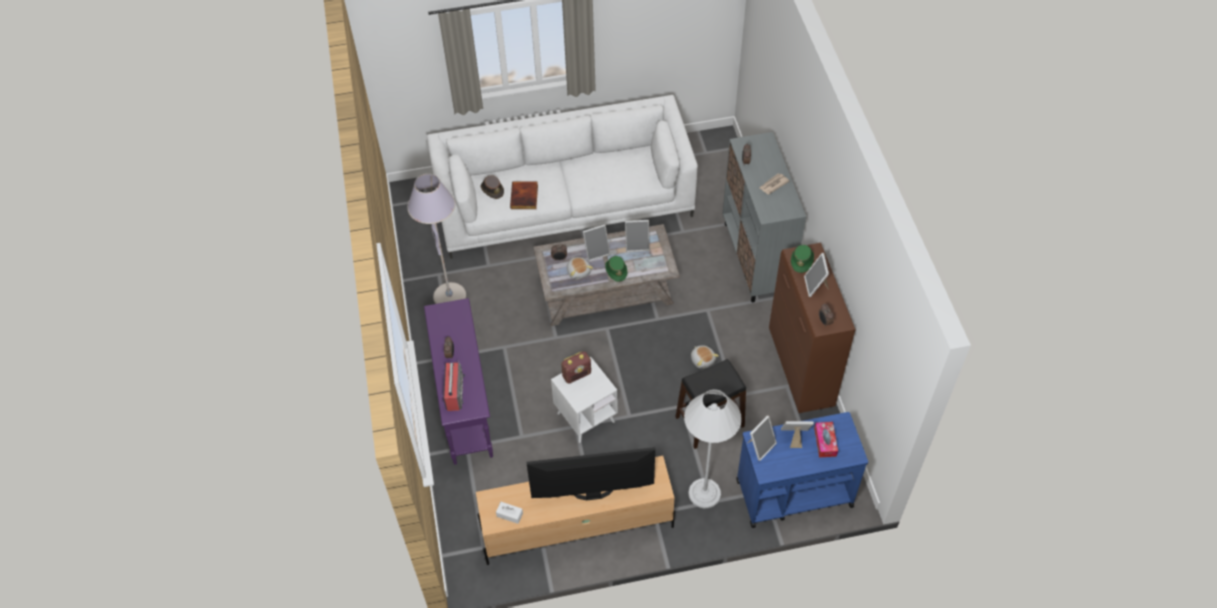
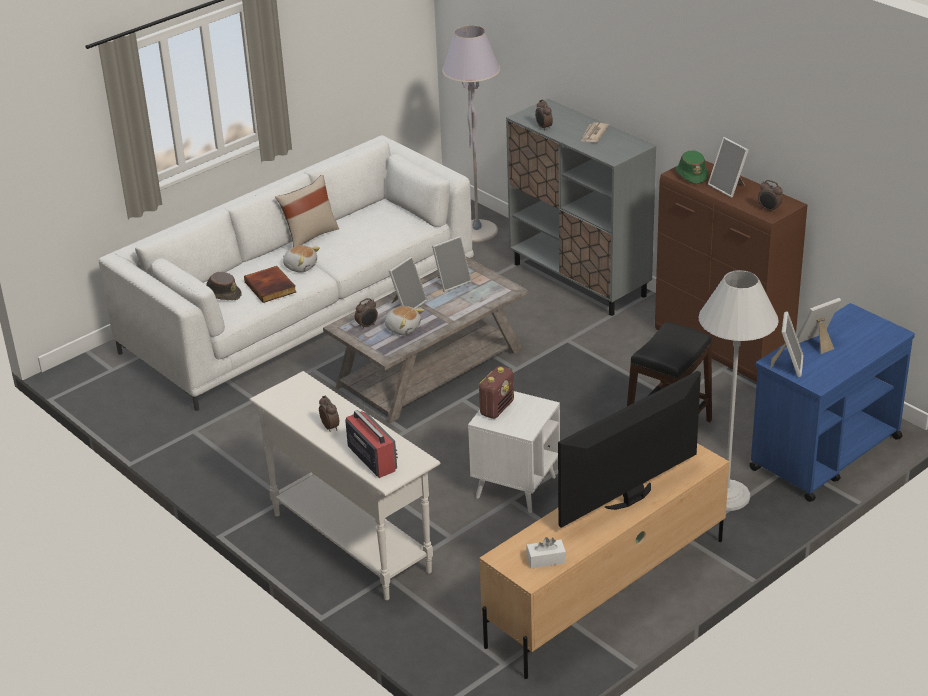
camera: 30 degrees left, 20 degrees down
(450, 297) = (229, 446): grey floor lamp -> grey floor lamp (477, 232)
(465, 409) = (351, 542): purple console table -> white console table
(579, 160) = (309, 236): none -> beige pillow
(616, 270) = (448, 311): green hat -> none
(703, 359) = (605, 383): plush toy -> plush toy (300, 266)
(825, 442) = (853, 335): tissue box -> none

